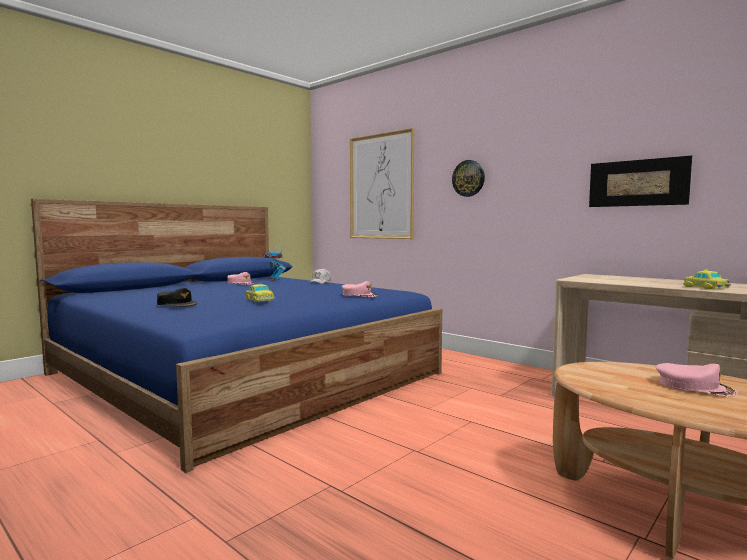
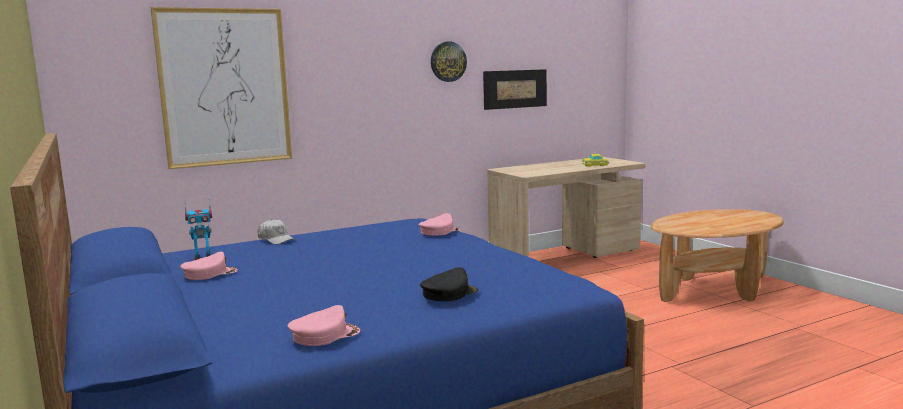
camera: 70 degrees left, 5 degrees up
(259, 299) = (455, 260): toy car -> none
(468, 178) = (365, 80): wall clock -> wall clock (448, 61)
(694, 386) = (708, 219): pink cap -> pink cap (324, 335)

